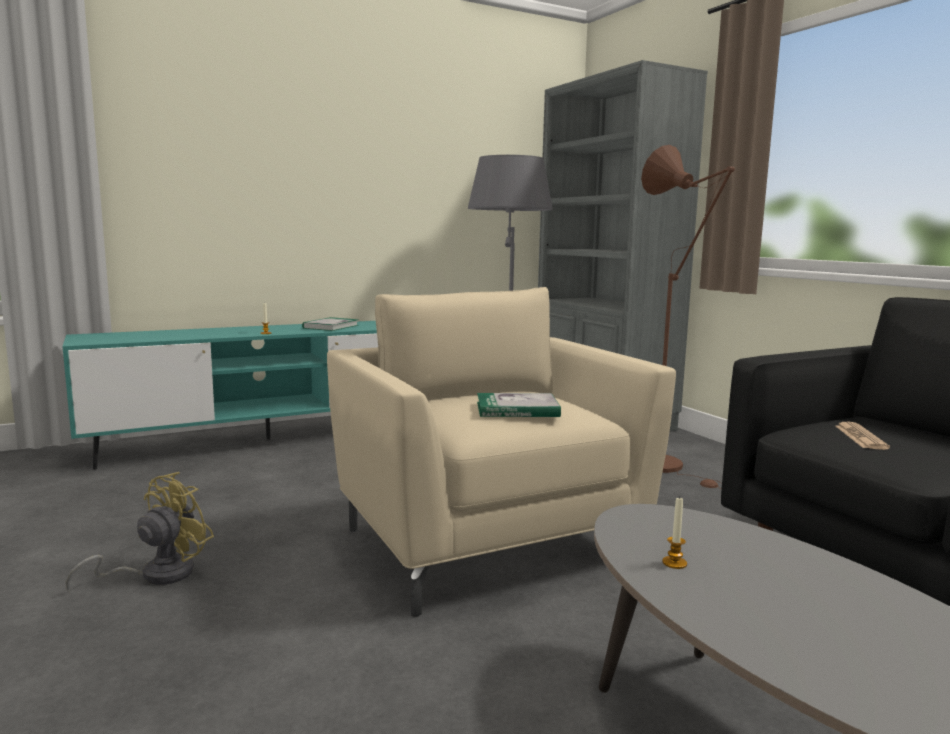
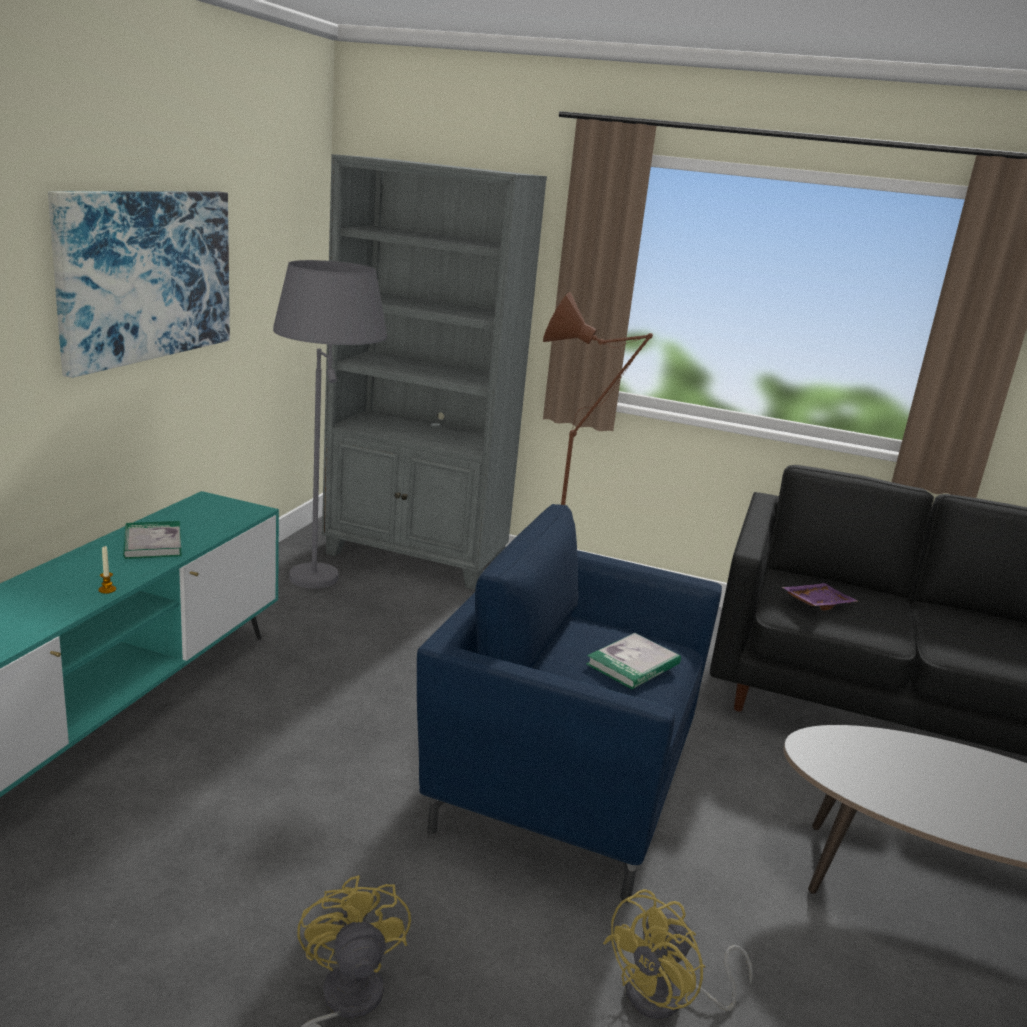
camera: 45 degrees left, 10 degrees up
(334, 677) = (667, 998): none -> yellow fan
(386, 168) = (147, 276): none -> picture
(489, 541) = (560, 784): beige armchair -> blue armchair
(674, 563) = (893, 791): candle -> none
(860, 437) = (816, 603): newspaper -> purple tray

